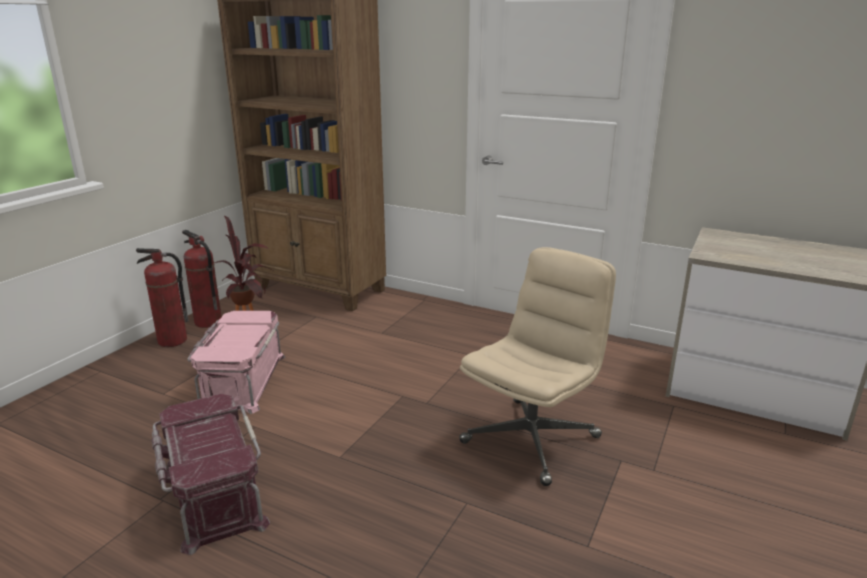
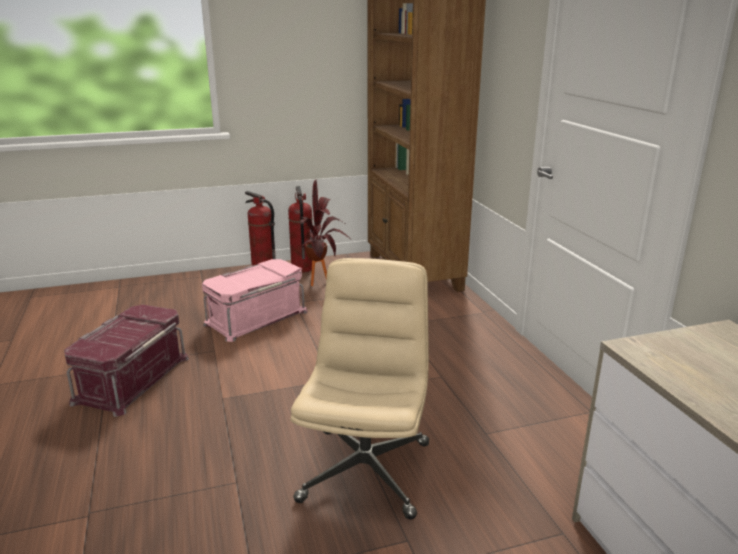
camera: 45 degrees right, 0 degrees up
(531, 438) = (365, 470): beige office chair -> beige office chair turned 75 degrees counterclockwise

